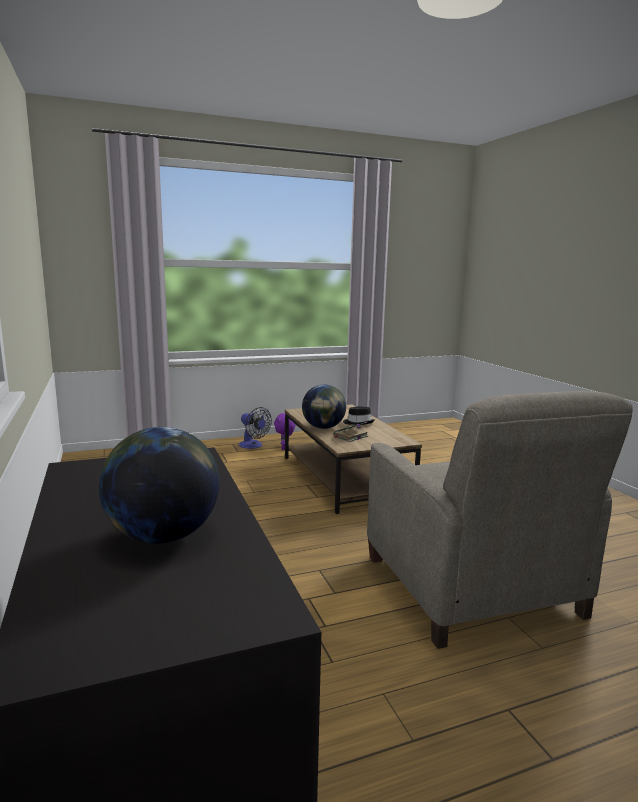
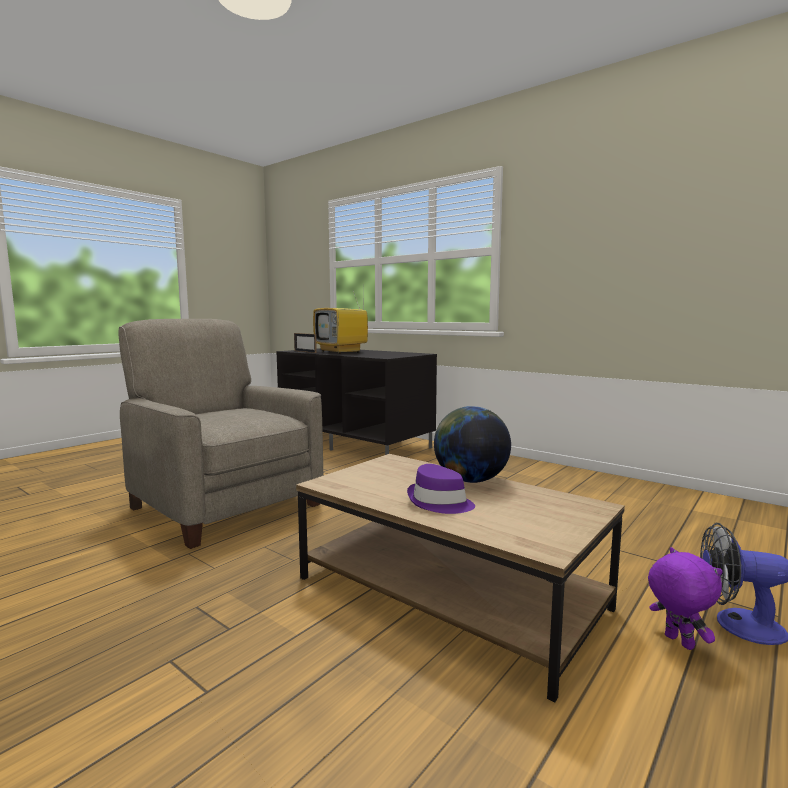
camera: 150 degrees right, 5 degrees down
(163, 536) = (341, 352): globe -> television
(248, 571) = (305, 351): none -> picture frame
(350, 436) = (408, 474): book -> none
(358, 422) = (439, 503): black hat -> purple hat

